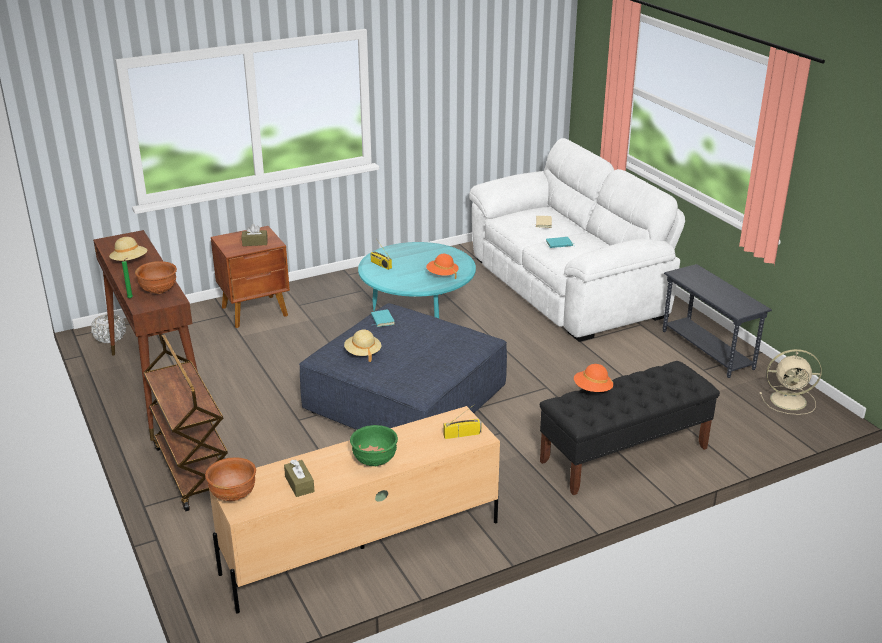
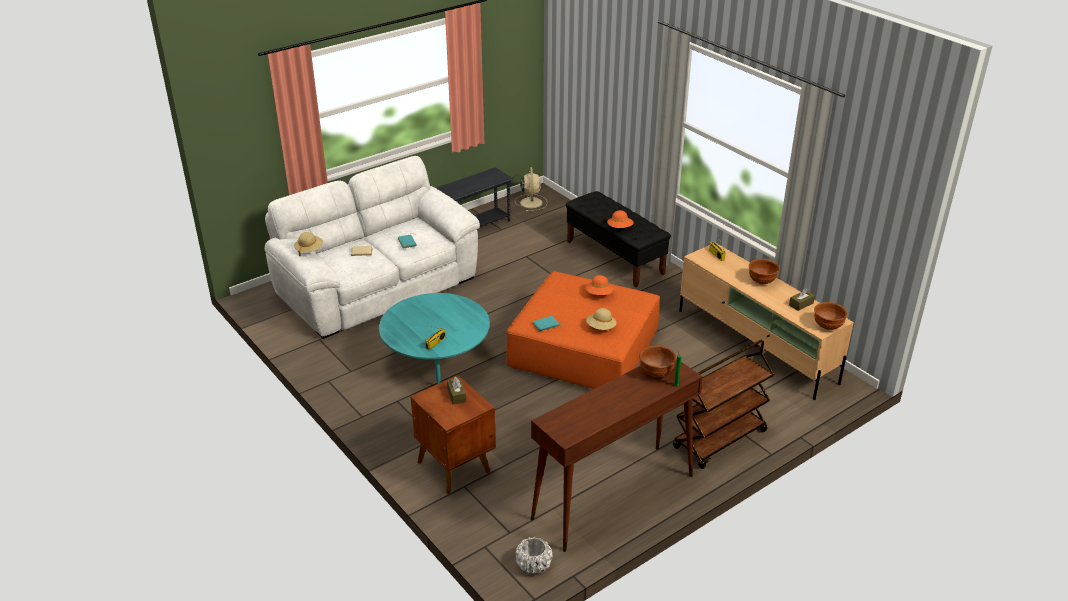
camera: 100 degrees left, 5 degrees up
(129, 261) = (606, 407): beige hat -> beige hat (309, 250)
(374, 461) = (761, 281): green bowl -> brown bowl
(405, 400) = (583, 350): blue ottoman -> orange ottoman
(442, 274) = (450, 307): orange hat -> orange hat (599, 294)

